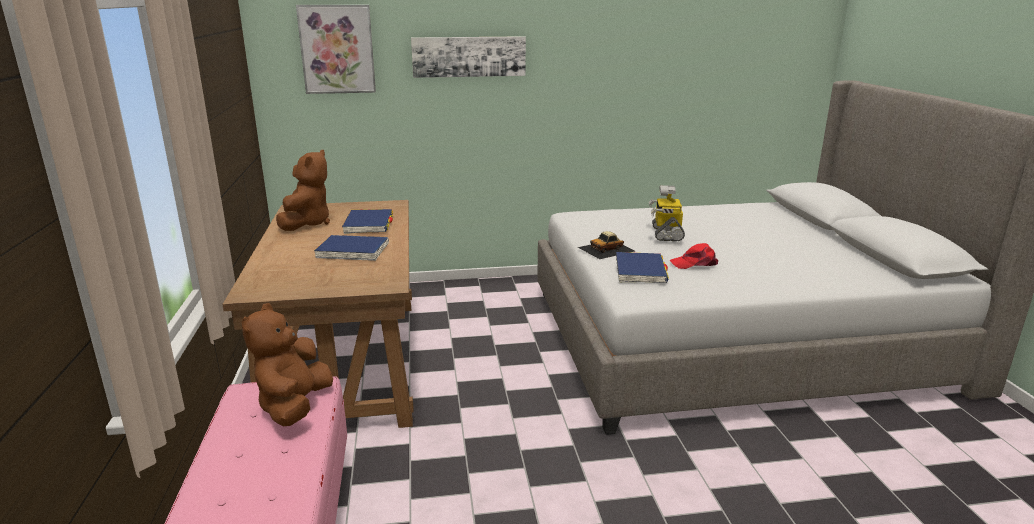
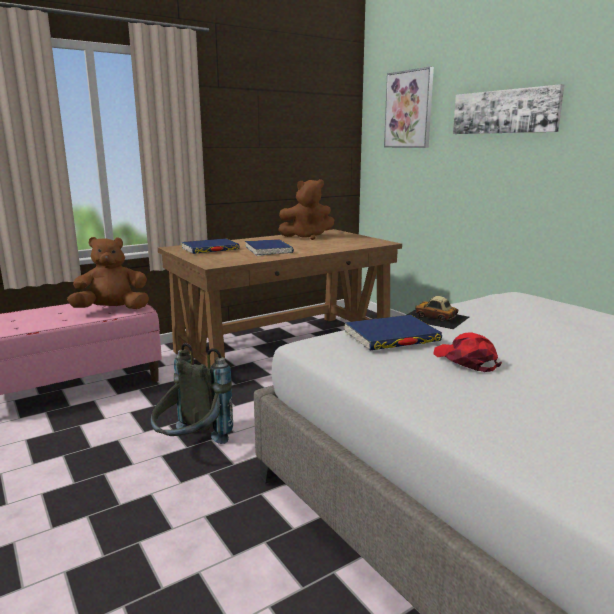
camera: 65 degrees right, 5 degrees down
(368, 224) = (327, 245): blue book -> blue book (210, 249)
(527, 464) = (191, 447): none -> grey backpack
(666, 233) = (537, 333): toy robot -> none

